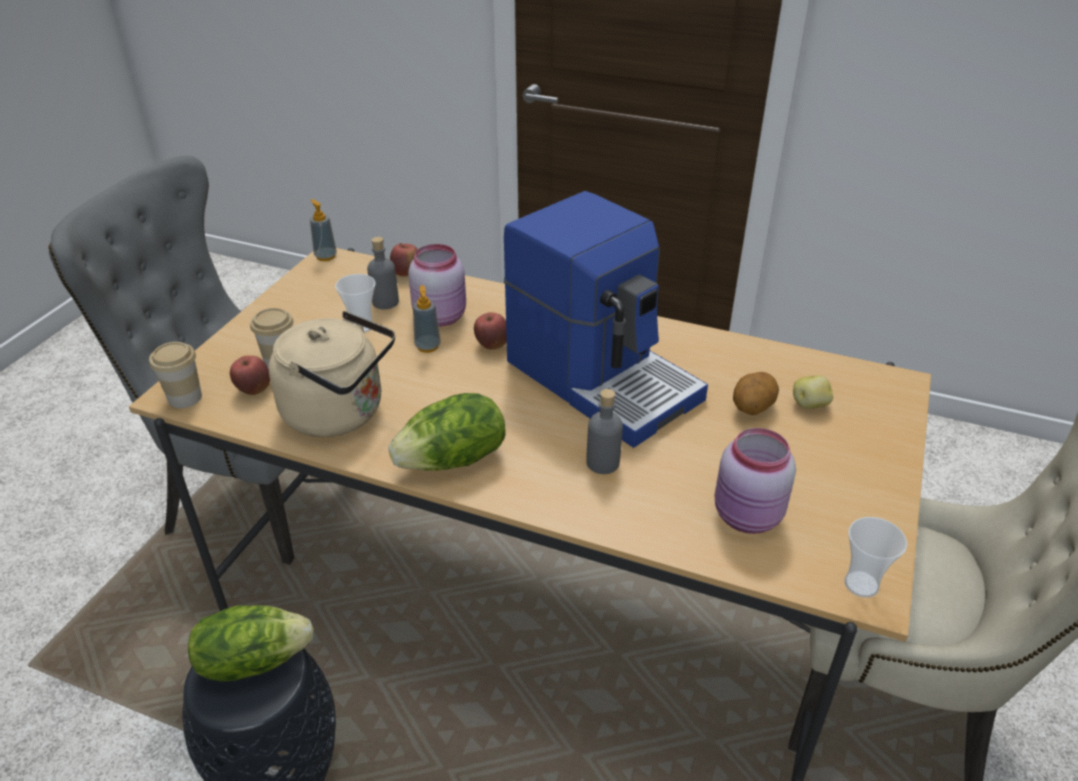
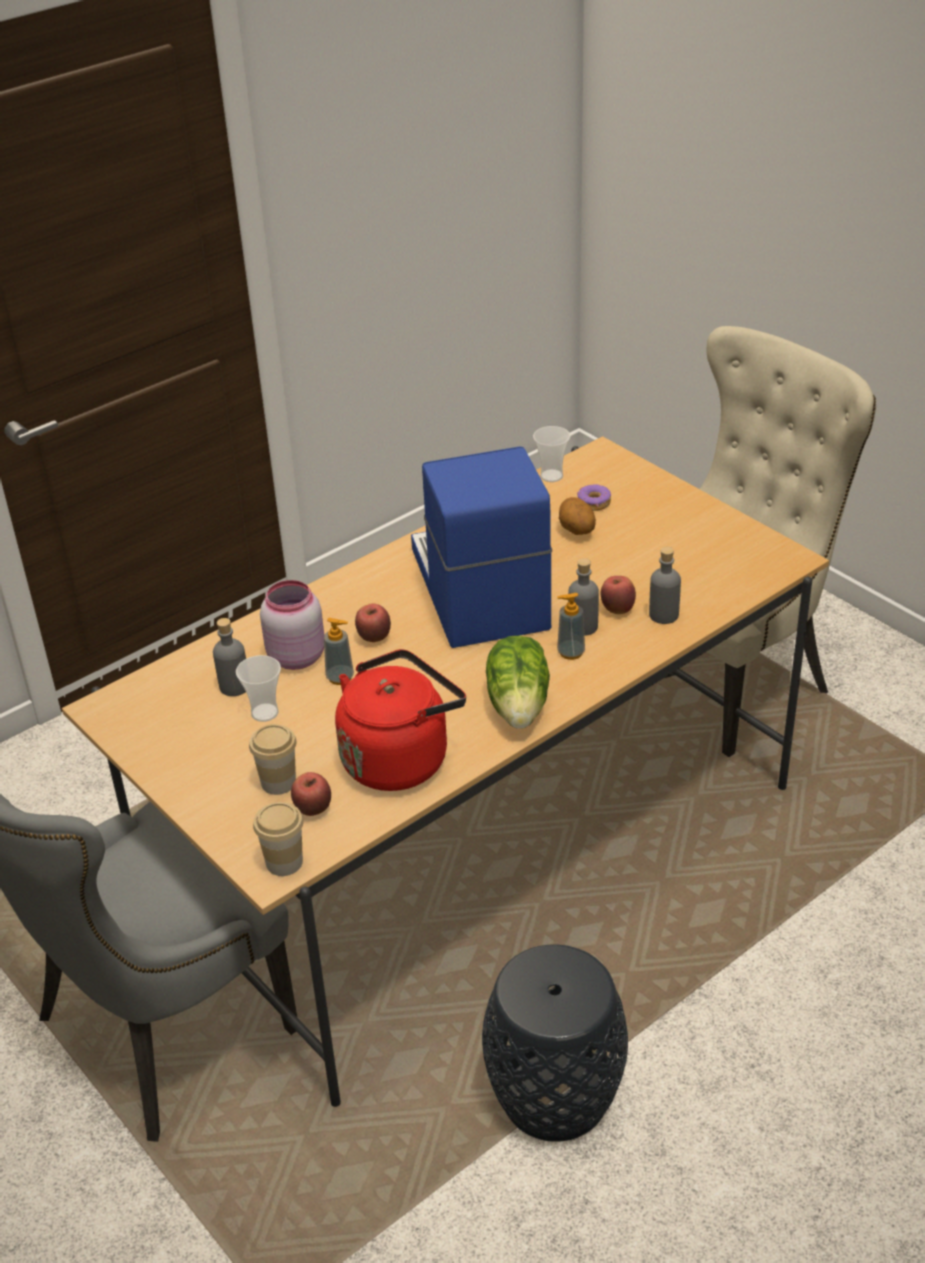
camera: 60 degrees left, 0 degrees up
(253, 660) = (541, 980): lettuce -> none
(325, 256) = (95, 709): soap dispenser -> soap dispenser (571, 652)
(340, 413) = (399, 758): beige kettle -> red kettle
(406, 273) = (193, 659): apple -> apple (617, 609)
(603, 378) = (477, 590): coffee machine -> coffee machine turned 90 degrees counterclockwise
(669, 516) = (663, 615): none -> grey bottle
(747, 517) = (689, 580): pink jar -> none
(810, 405) = (594, 503): potato -> donut
(861, 584) = (779, 559): cup -> cup (551, 476)

